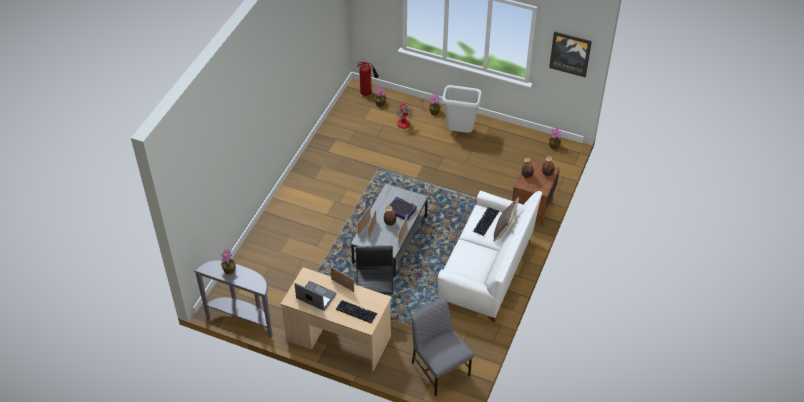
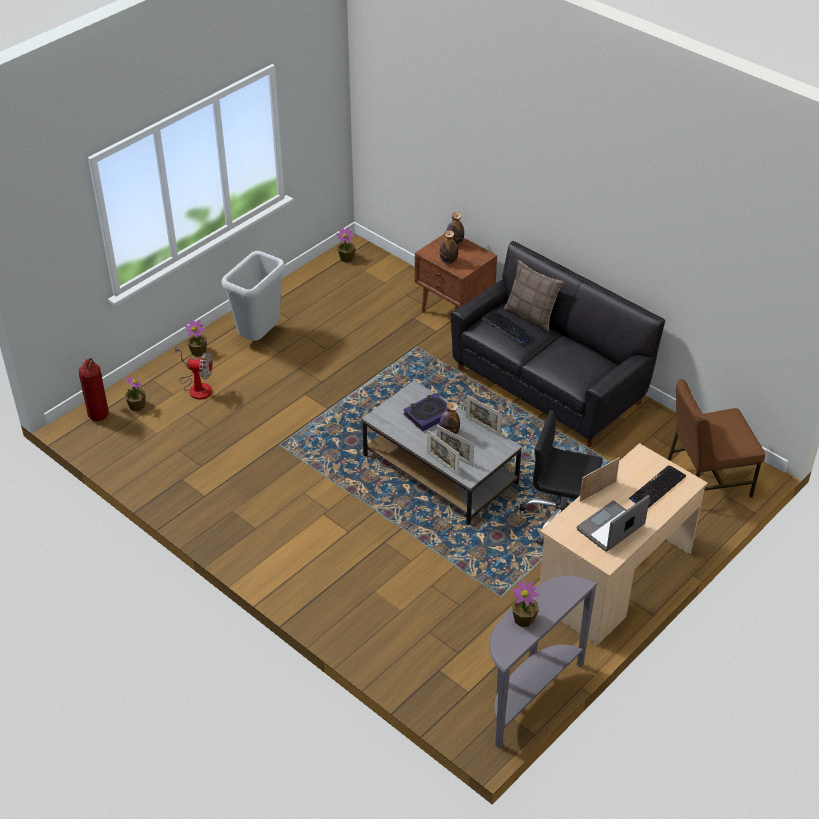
camera: 70 degrees left, 5 degrees down
(439, 368) = (706, 480): grey chair -> brown chair
(487, 272) = (548, 386): white sofa -> black sofa
(570, 53) = (322, 105): picture -> none

